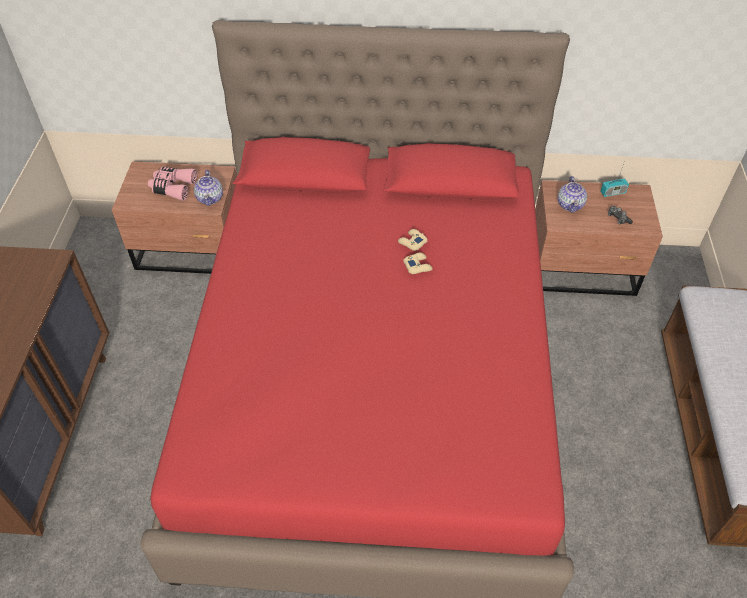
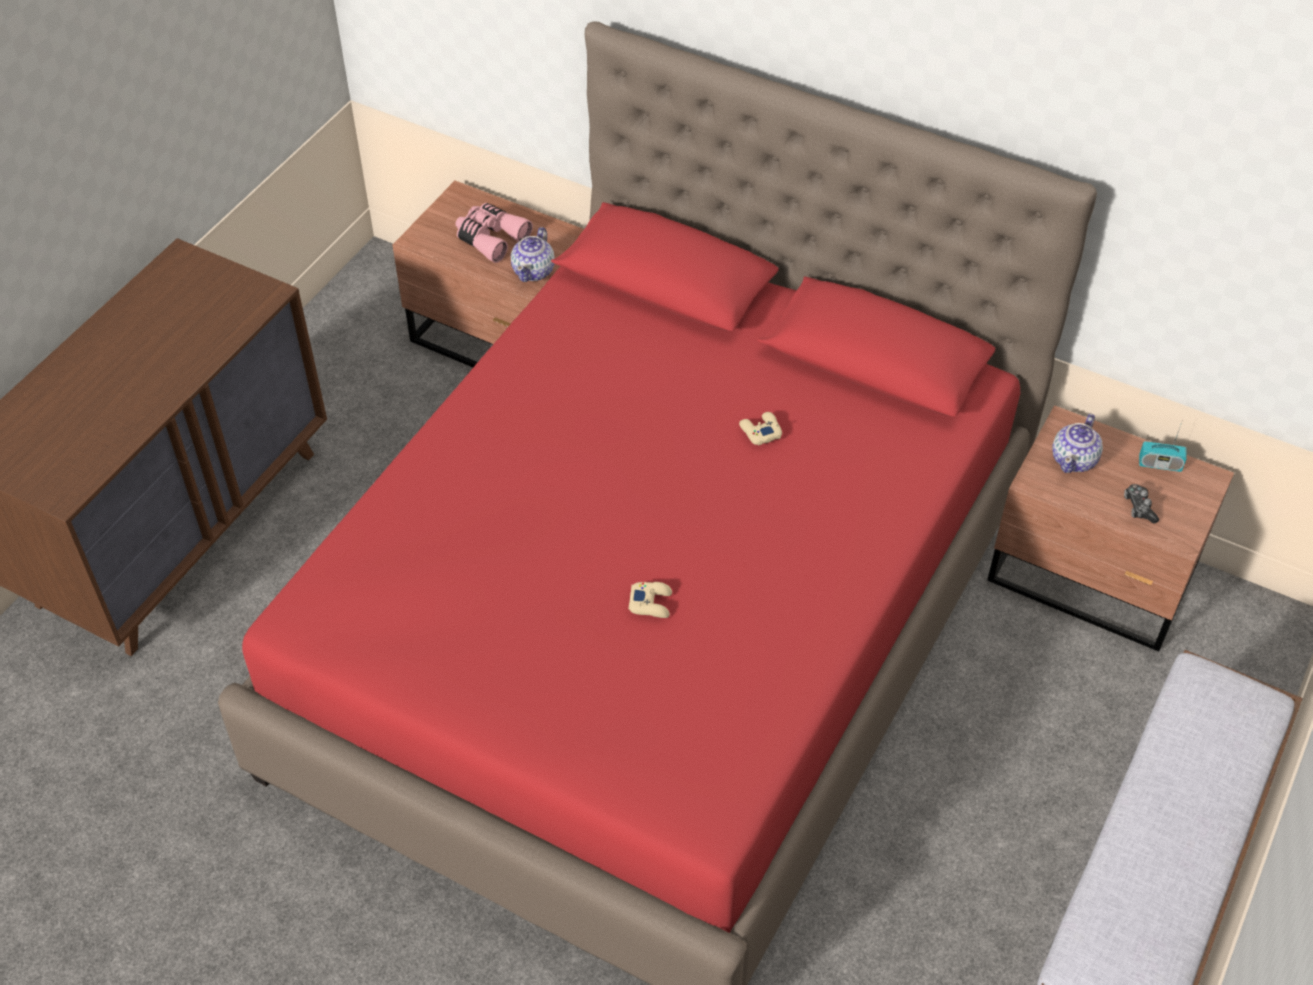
camera: 25 degrees right, 0 degrees up
(418, 266) = (747, 468): beige game controller -> beige game controller (651, 603)

